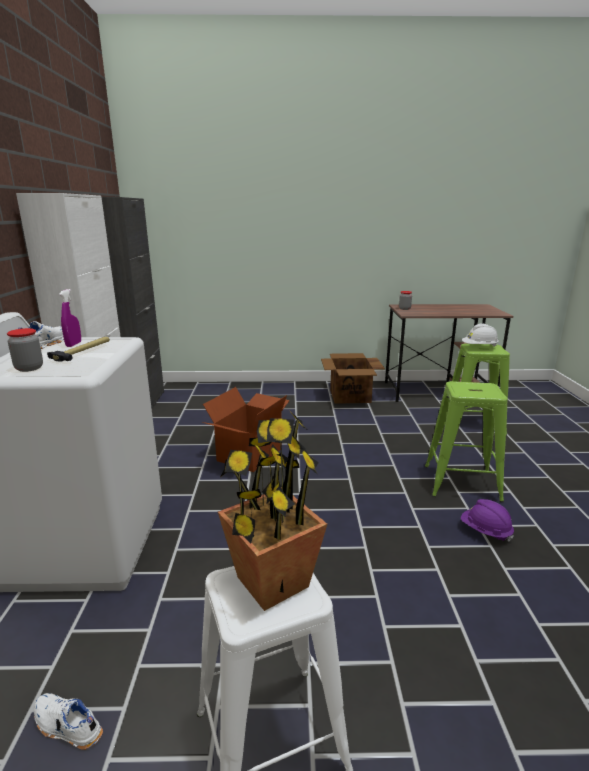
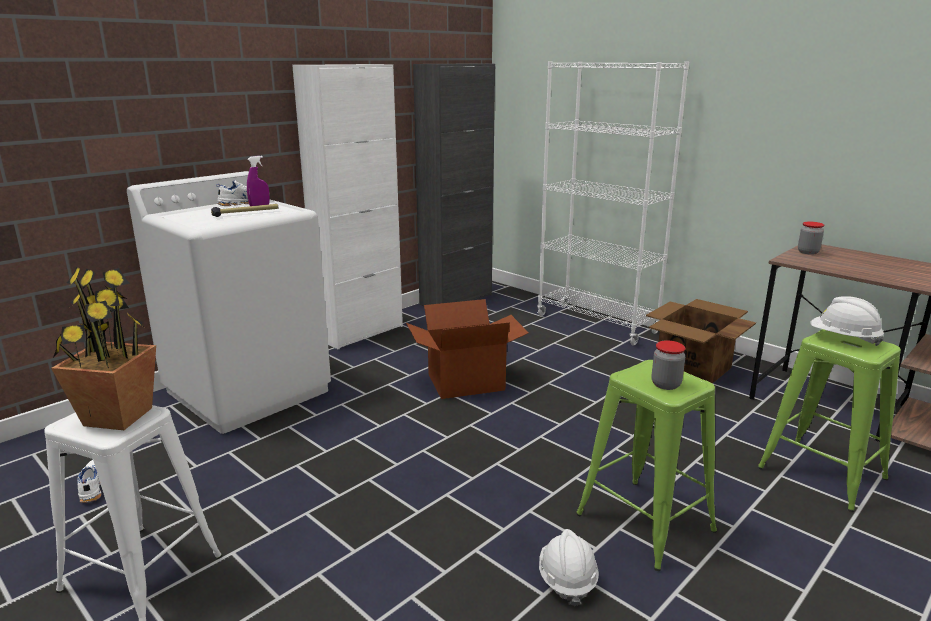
camera: 45 degrees right, 0 degrees up
(29, 368) = (190, 216): jar -> jar (666, 384)
(263, 389) = (596, 324): none -> white bookcase
(485, 531) = (567, 580): purple hard hat -> white hard hat

